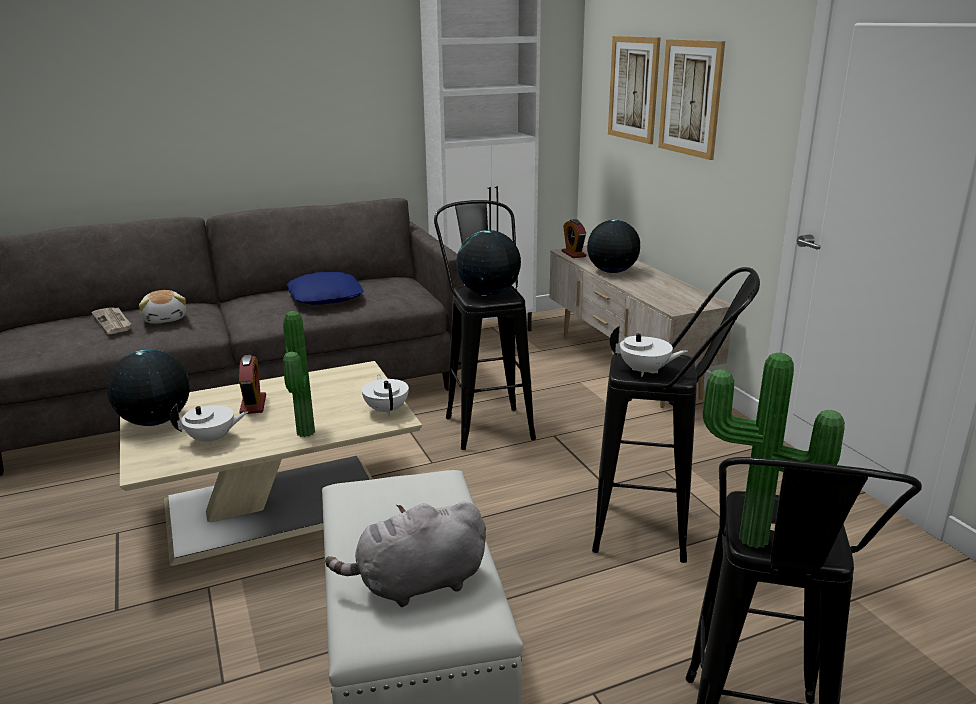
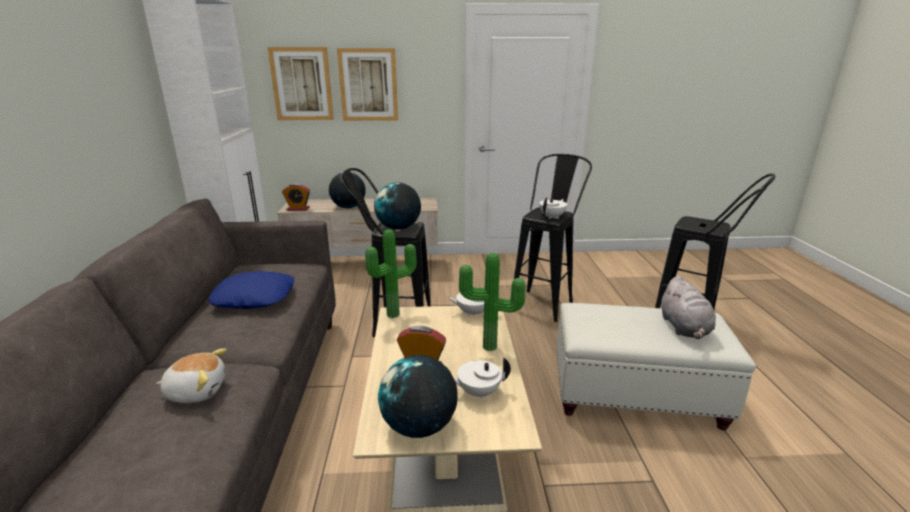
camera: 70 degrees left, 0 degrees up
(113, 322) = (149, 435): newspaper -> none
(212, 439) = (478, 392): white teapot -> white teapot turned 105 degrees counterclockwise
(753, 542) = (716, 230): potted plant -> potted plant (395, 315)

